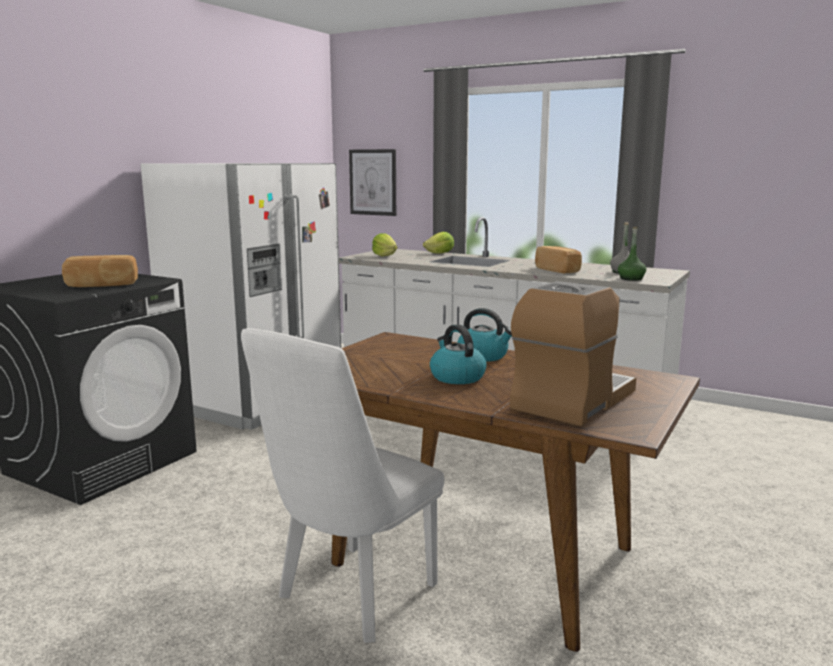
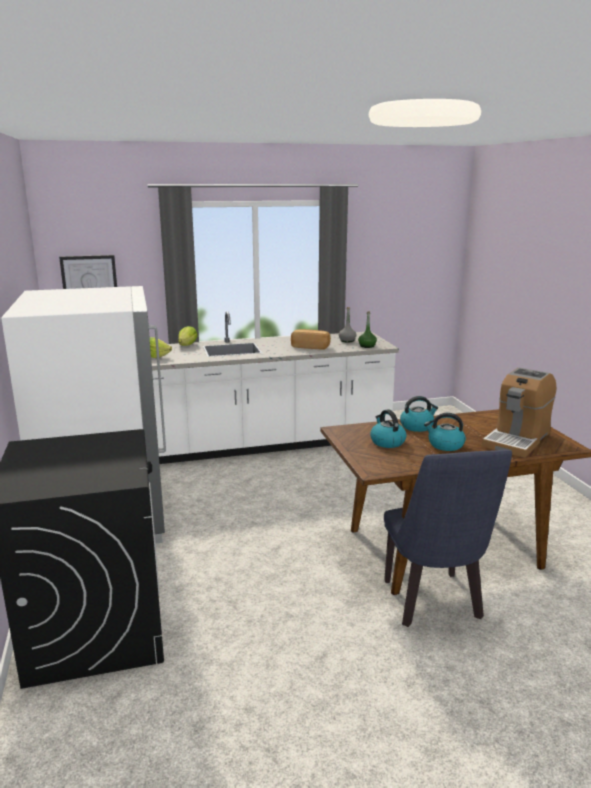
camera: 45 degrees left, 5 degrees up
(102, 285) = (109, 457): bread -> none
(350, 597) = (434, 604): white chair -> blue chair
(404, 357) = (387, 442): none -> kettle
(573, 400) = (517, 439): coffee machine -> coffee machine turned 135 degrees counterclockwise

